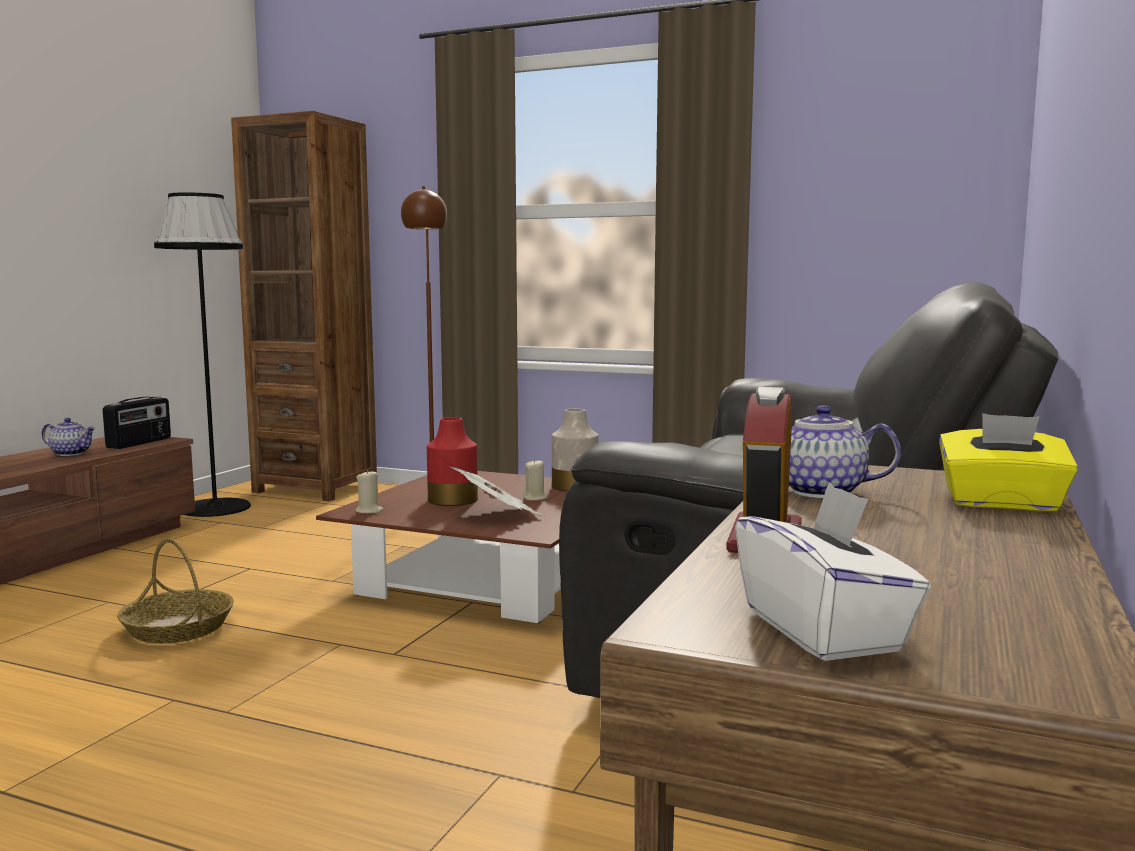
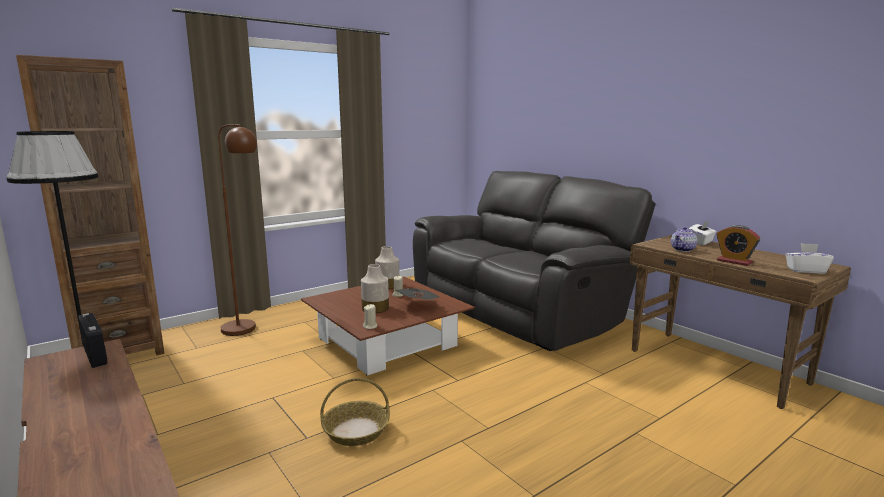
camera: 60 degrees left, 5 degrees up
(71, 453) = (84, 382): teapot -> none
(452, 499) = (375, 308): red vase -> beige vase
(1002, 503) = (701, 242): yellow tissue box -> white tissue box

